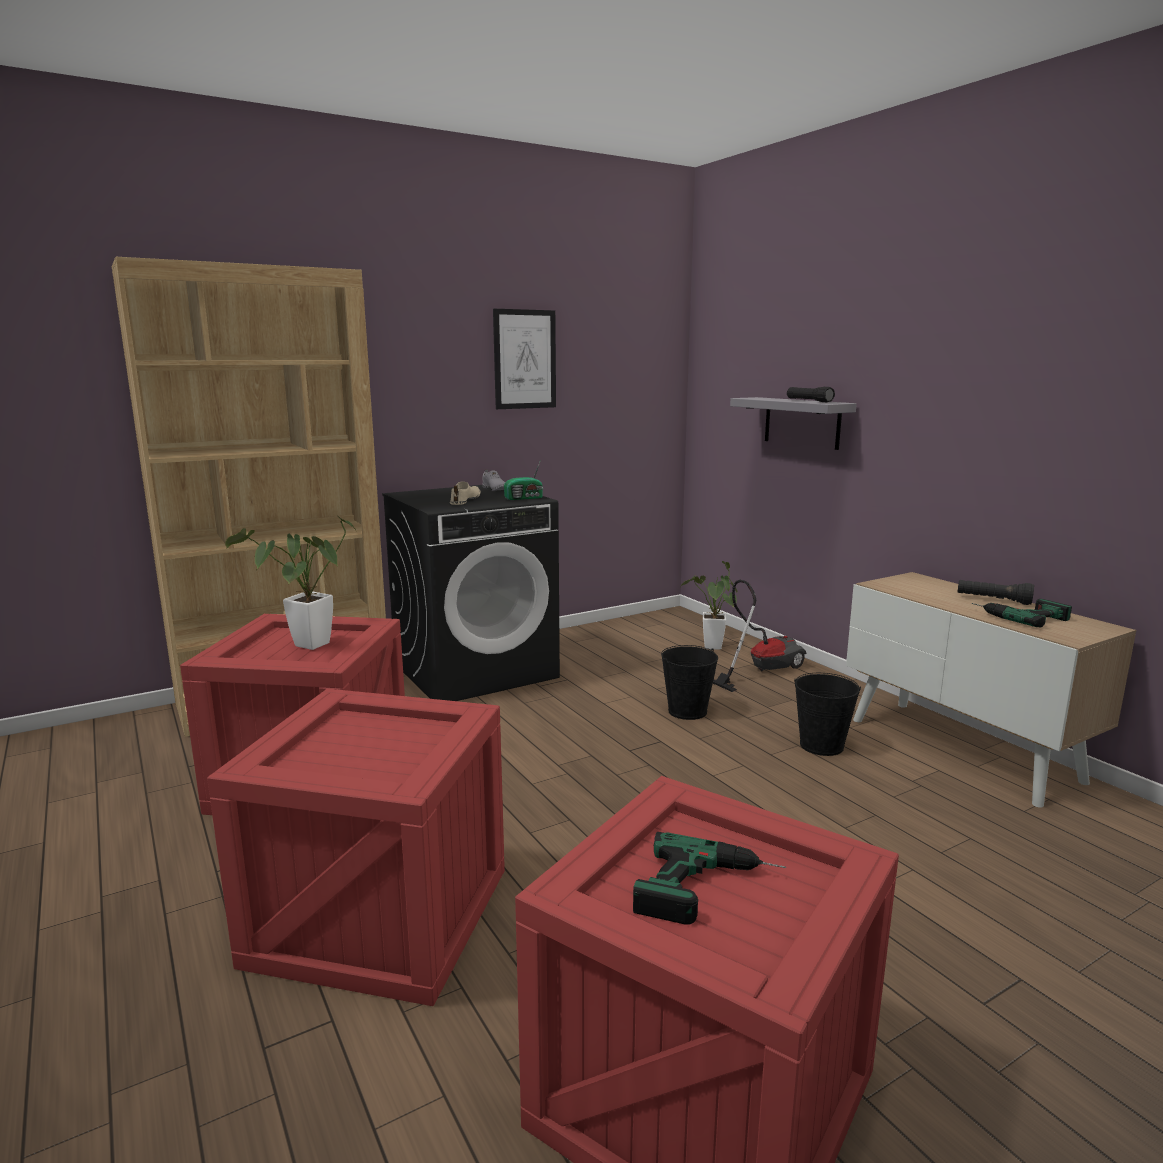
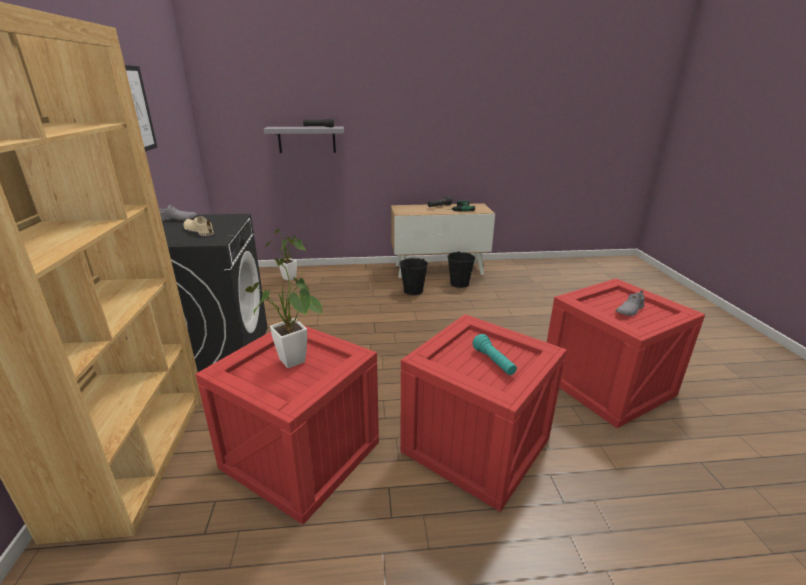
camera: 65 degrees left, 10 degrees up
(359, 754) = (494, 362): none -> turquoise flashlight
(525, 498) = (227, 218): radio -> none
(687, 711) = (352, 307): black bucket -> black bucket (459, 283)
(710, 890) = (629, 310): power drill -> grey shoe
(760, 669) = (330, 277): vacuum cleaner -> none

